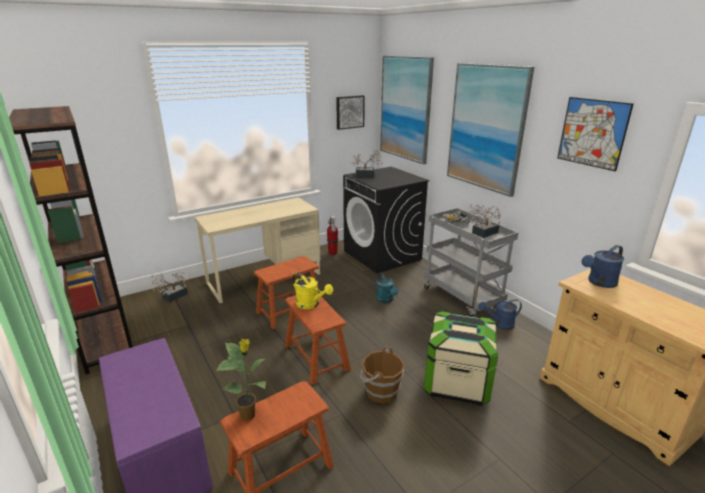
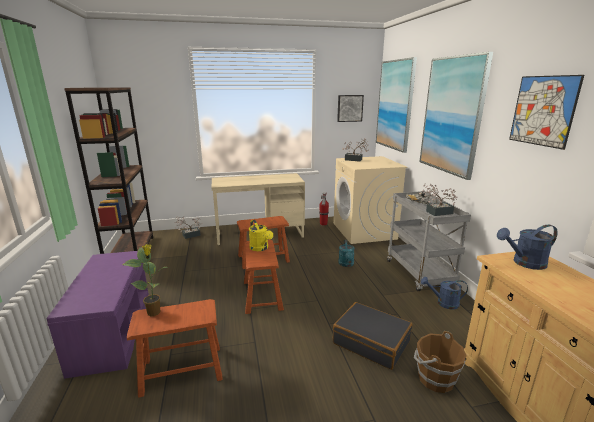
camera: 20 degrees right, 5 degrees down
(380, 391) = (297, 333): brown bucket -> brown bucket (434, 378)
(382, 255) = (364, 231): black washing machine -> beige washing machine
(457, 382) = (371, 342): storage box -> black suitcase

